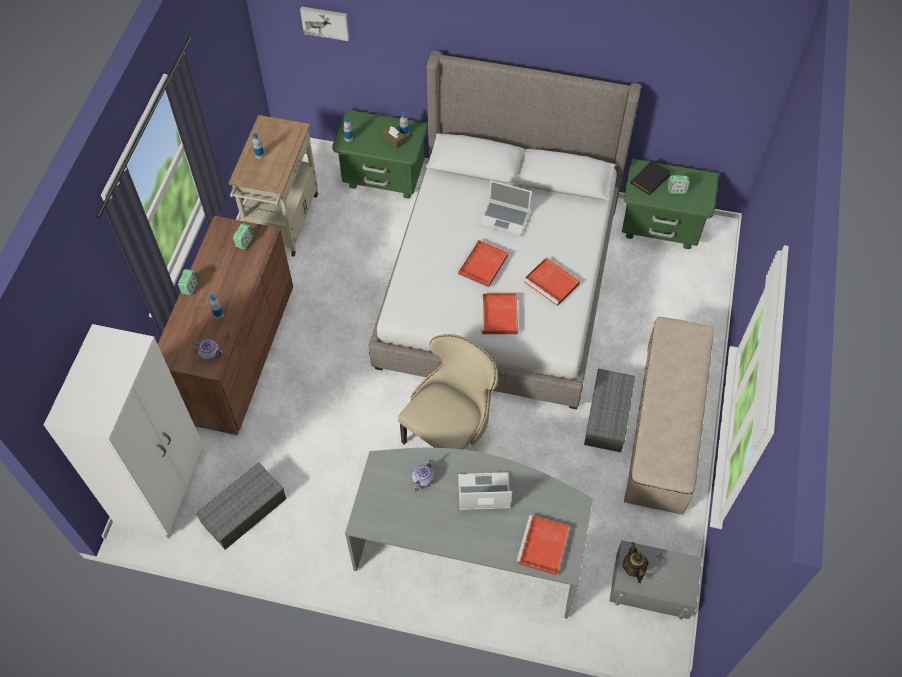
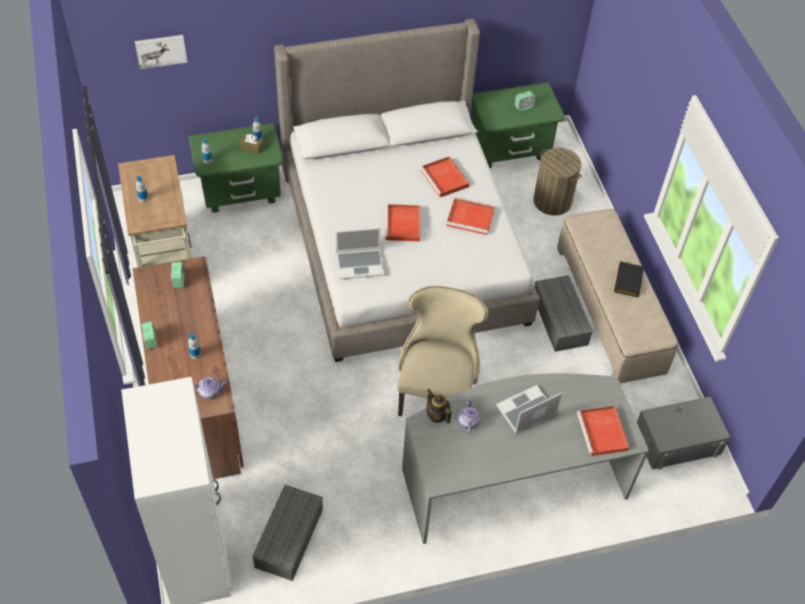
camera: 30 degrees left, 5 degrees down
(499, 316) = (443, 262): red tray -> red tray (445, 179)
(505, 218) = (397, 179): laptop -> laptop (360, 264)
(633, 568) = (664, 429): teapot -> teapot (437, 415)
(651, 180) = (497, 106): black book -> black book (629, 281)
(672, 295) = (552, 201): none -> laundry basket

